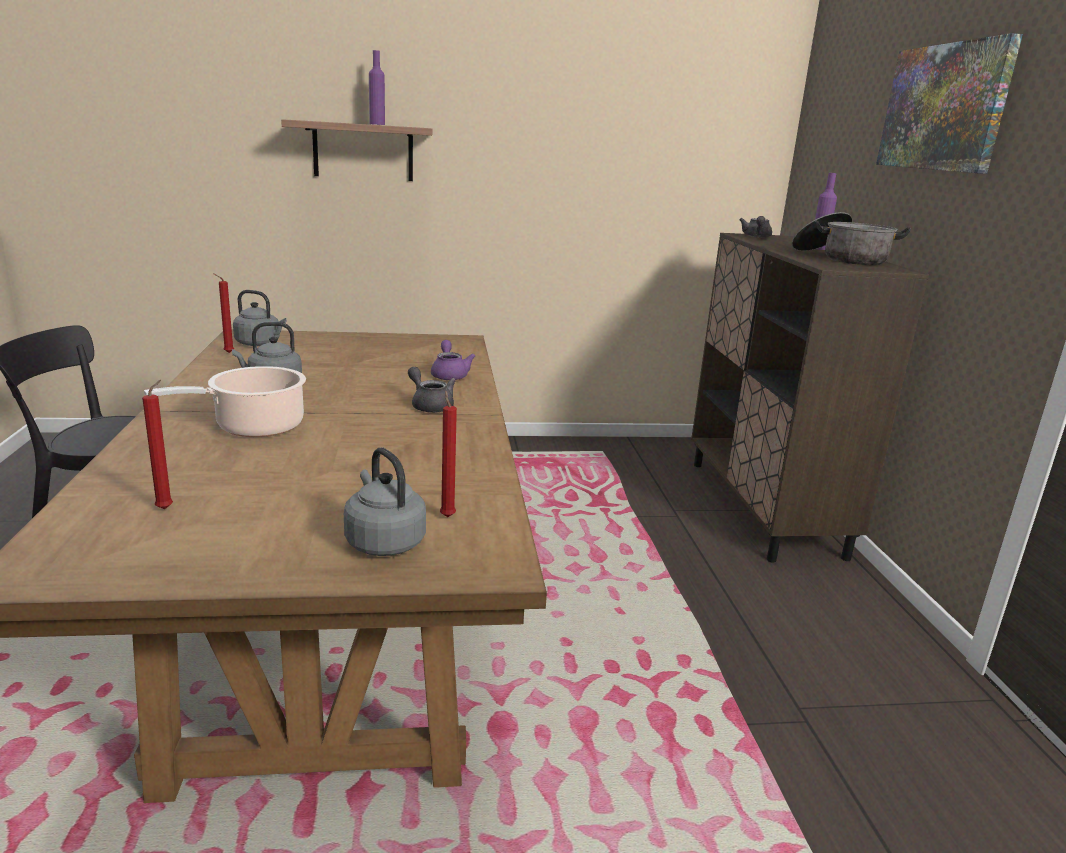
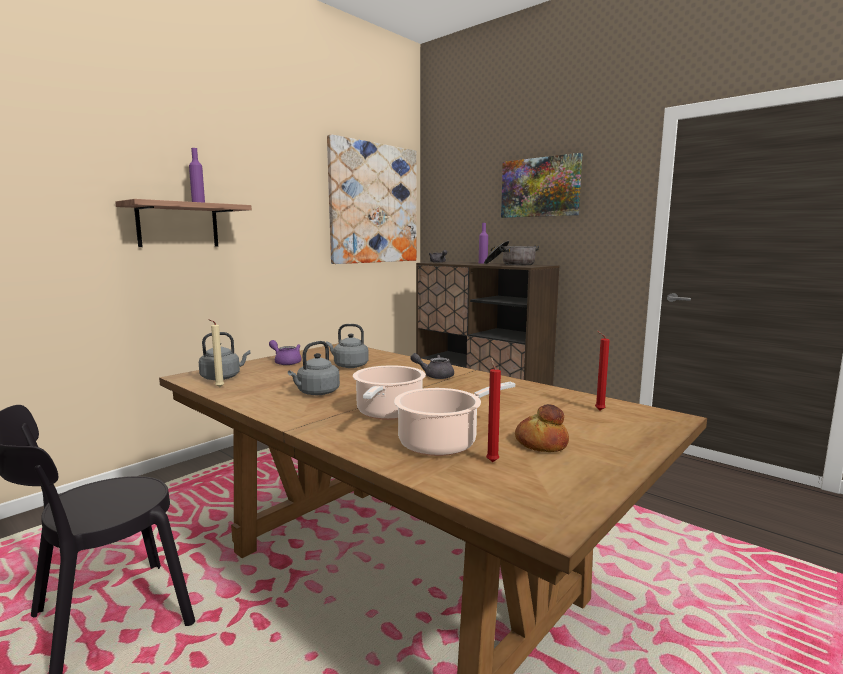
camera: 40 degrees left, 10 degrees down
(194, 473) = (442, 442): none -> cooking pot
(227, 353) = (218, 387): red candle -> beige candle
(258, 516) = (540, 443): none -> bread
(383, 541) = (614, 428): grey kettle -> grey kettle (349, 366)
(449, 374) = (393, 361): purple teapot -> purple teapot (286, 362)
(688, 126) = (374, 204): none -> picture

